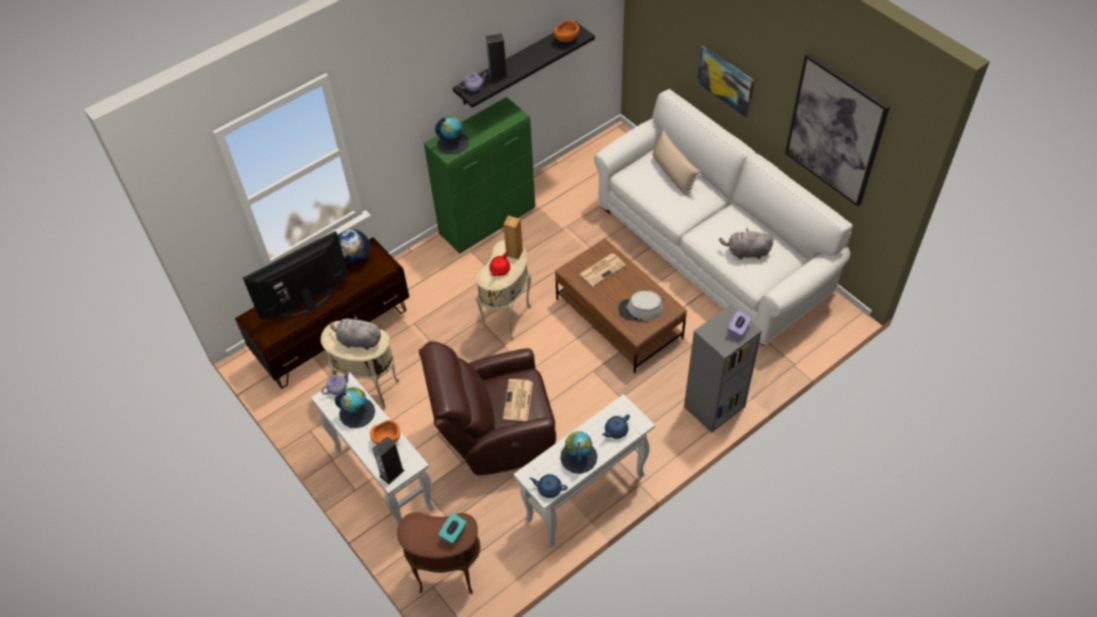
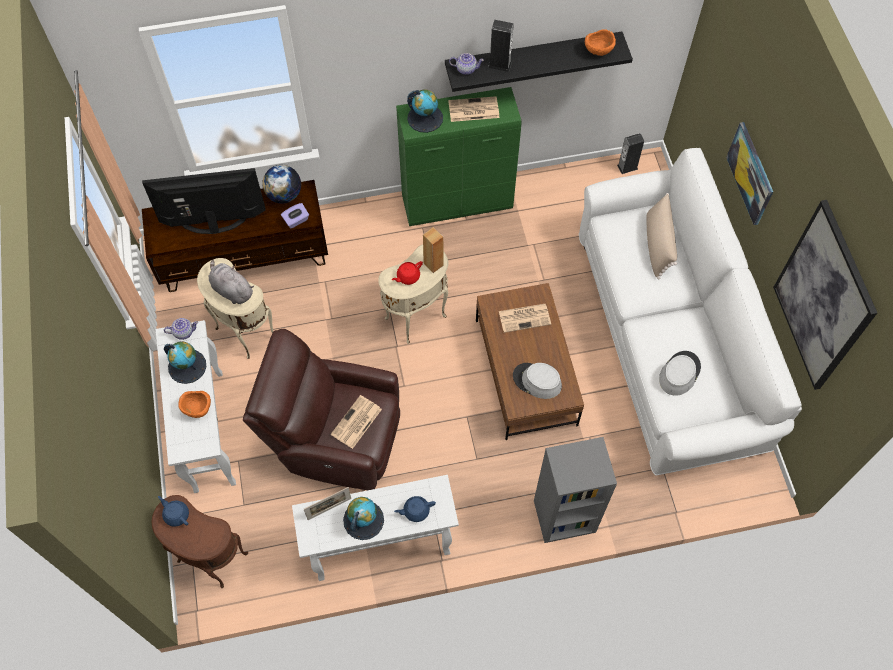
camera: 25 degrees right, 10 degrees up
(392, 473) = (182, 446): speaker -> speaker (627, 167)
(453, 533) = (203, 537): turquoise tissue box -> none
(487, 123) = (473, 110): none -> newspaper
(546, 462) = (329, 509): none -> picture frame
(549, 489) = (315, 539): blue teapot -> blue teapot (176, 514)
(738, 329) = (592, 470): purple tissue box -> purple tissue box (296, 220)
(746, 252) = (679, 373): grey plush toy -> grey hat

